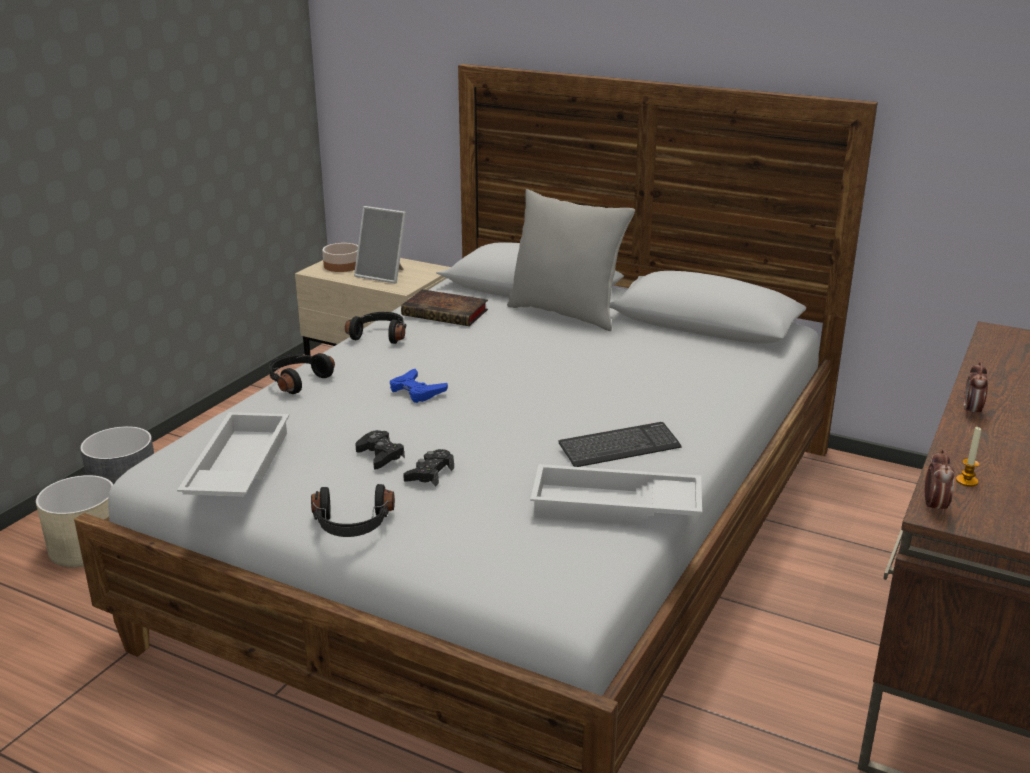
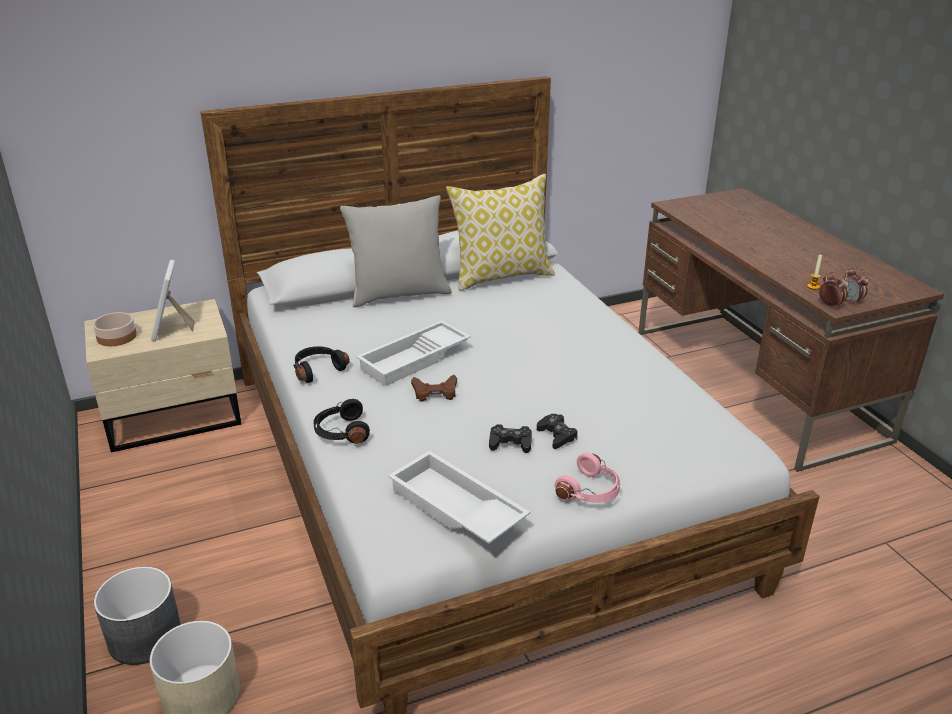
camera: 50 degrees left, 5 degrees up
(352, 525) = (590, 491): black headphones -> pink headphones
(384, 275) = (172, 329): picture frame -> picture frame turned 105 degrees clockwise
(416, 391) = (435, 392): blue game controller -> brown game controller
(447, 313) = (325, 331): book -> none
(614, 507) = (671, 393): white tray -> white tray (415, 360)
(619, 447) = (604, 360): keyboard -> none
(695, 339) = (502, 276): none -> pillow
(971, 412) = (747, 252): alarm clock -> alarm clock (850, 301)

